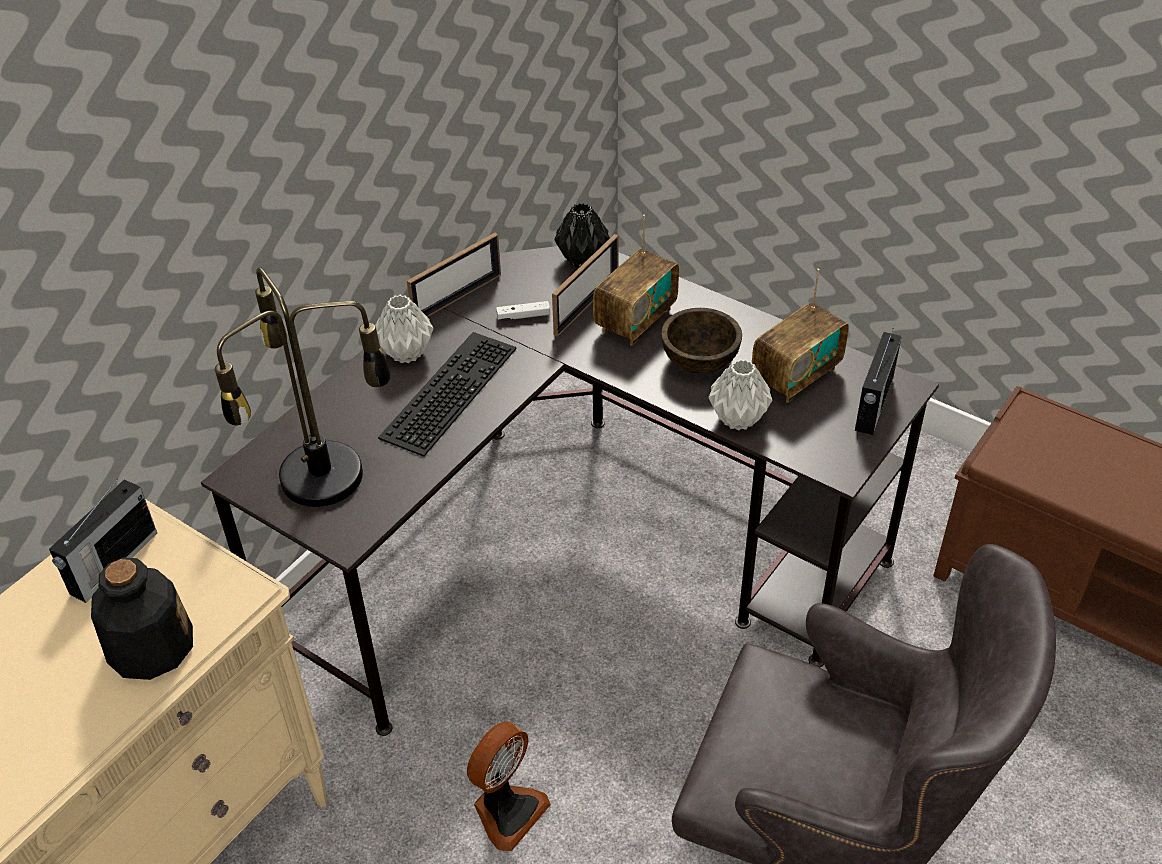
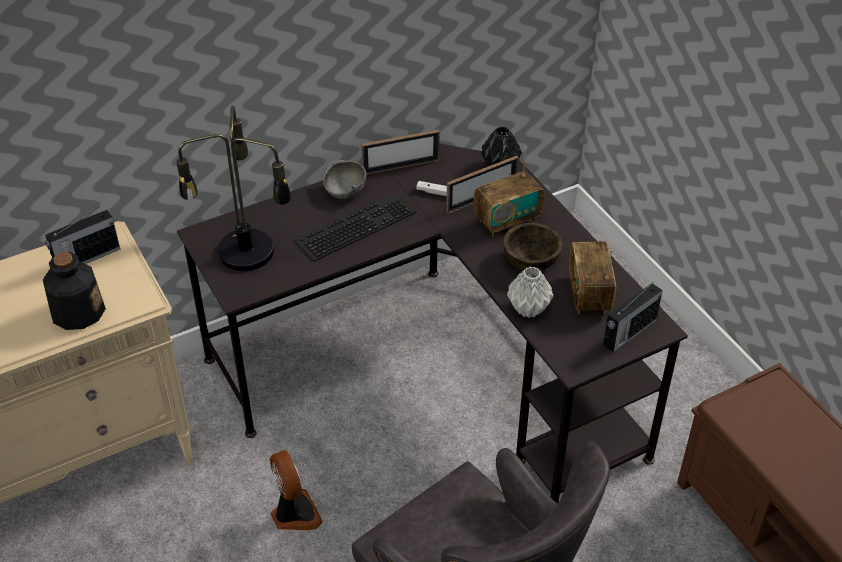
camera: 25 degrees right, 0 degrees up
(405, 353) = (345, 192): grey vase -> grey bowl
(507, 810) = (294, 513): fan -> fan turned 90 degrees counterclockwise
(796, 376) = (589, 294): radio -> radio turned 105 degrees clockwise

